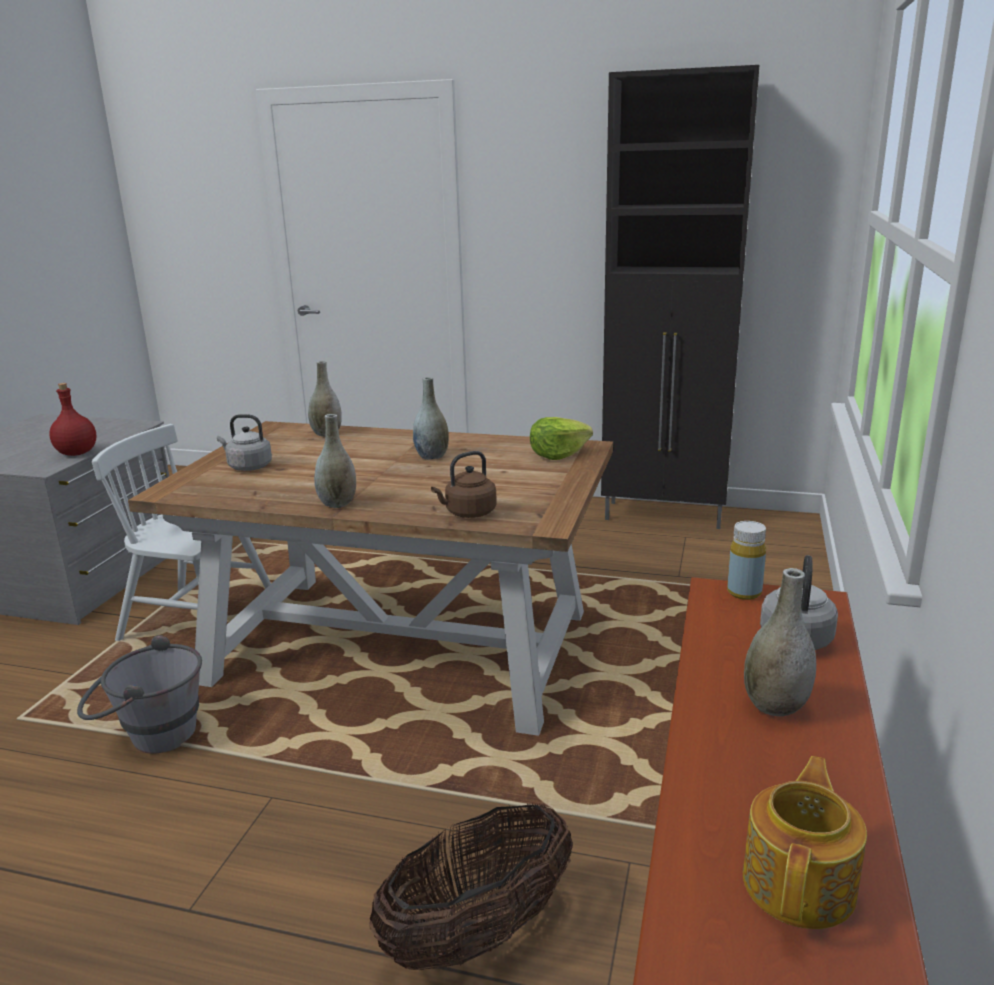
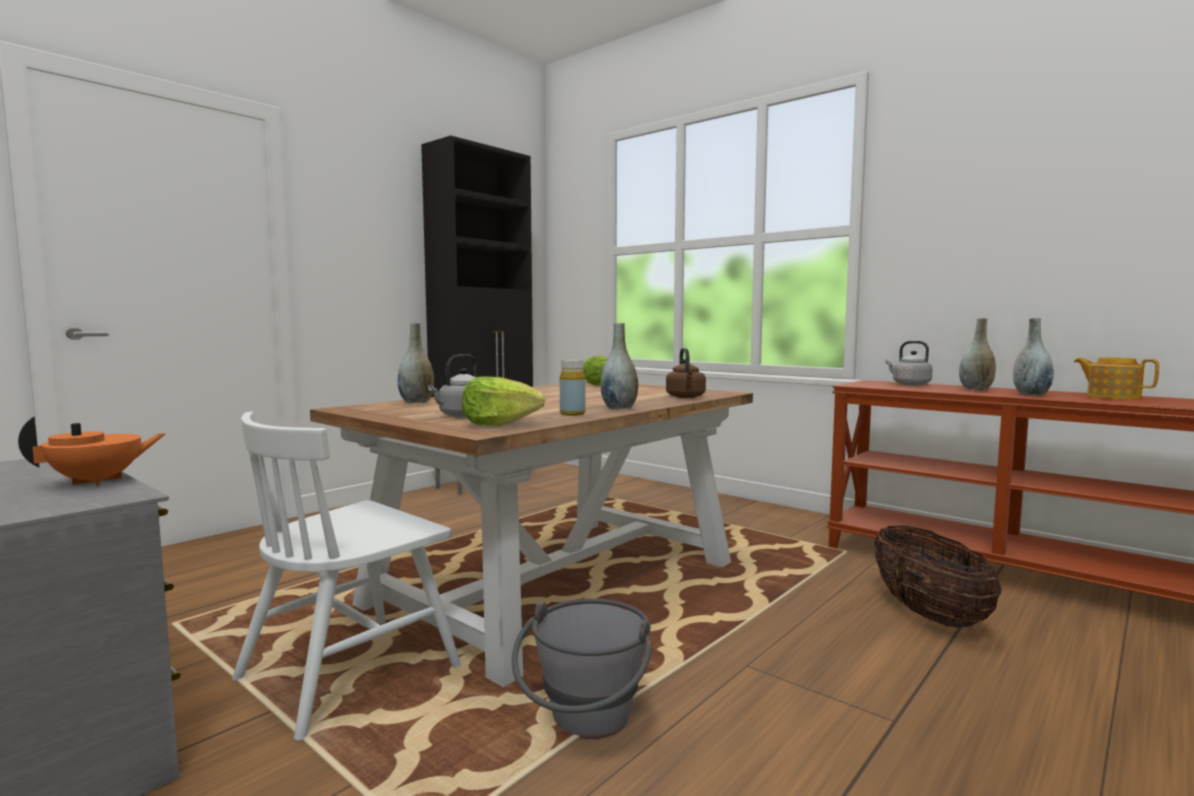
camera: 65 degrees left, 15 degrees down
(77, 453) = (98, 481): red bottle -> orange teapot
(207, 487) = (499, 424): none -> lettuce
(432, 456) = (548, 394): grey vase -> grey vase (1031, 394)
(744, 592) = (857, 383): yellow bottle -> yellow bottle (572, 414)

